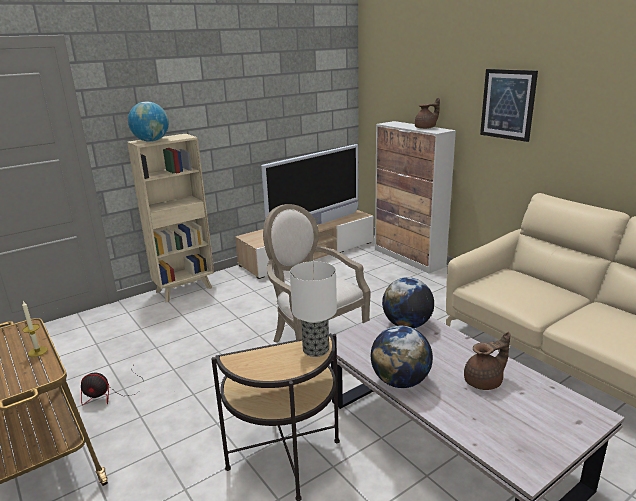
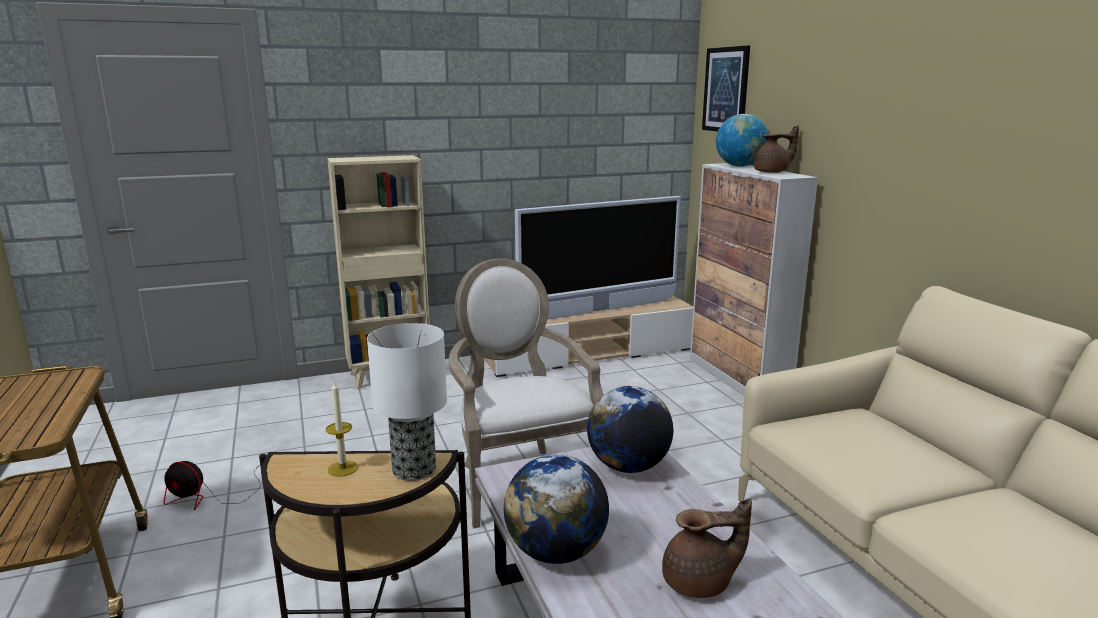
camera: 15 degrees right, 5 degrees down
(37, 351) = (58, 406): candle -> candle (343, 468)
(151, 141) = (356, 159): globe -> globe (740, 166)
(508, 104) = (898, 135): picture -> picture (726, 90)

